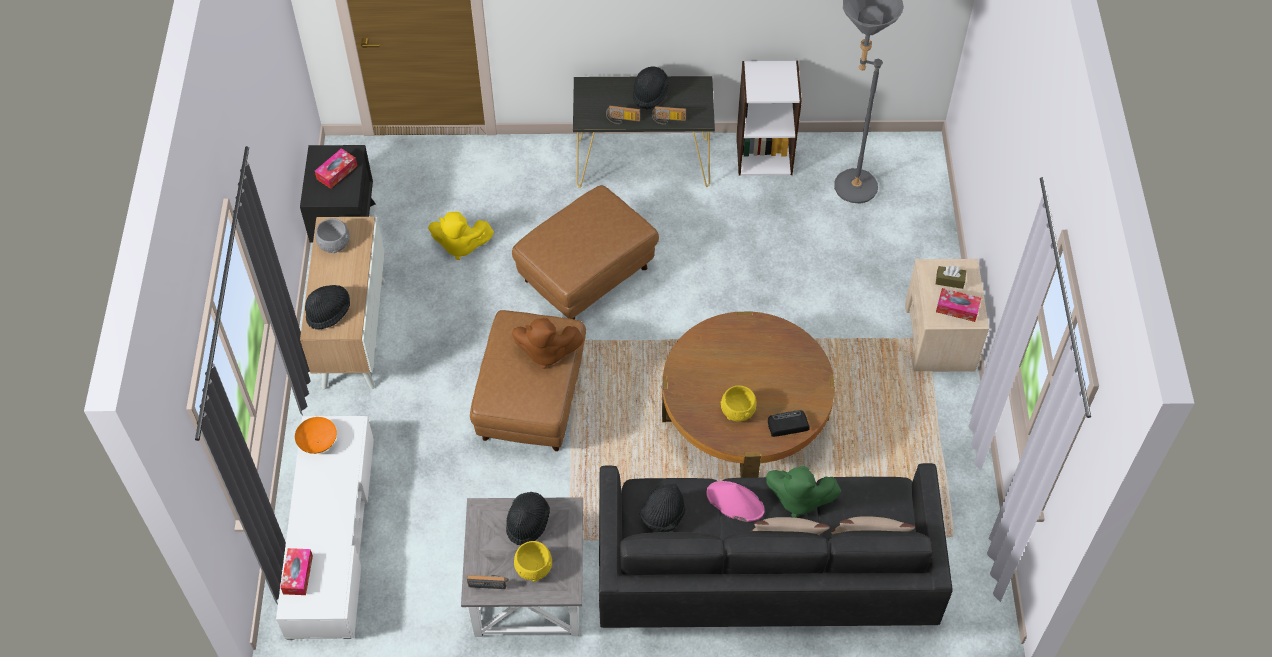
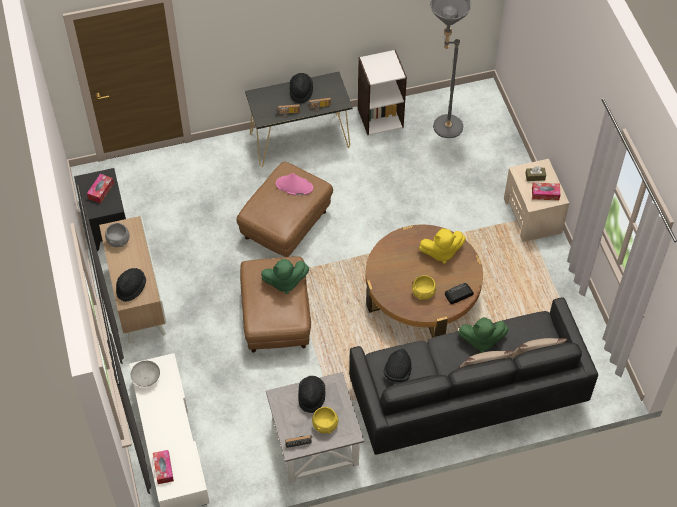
camera: 15 degrees left, 0 degrees up
(318, 443) = (147, 378): orange bowl -> grey bowl
(460, 245) = (192, 224): yellow plush toy -> yellow plush toy (441, 252)
(546, 352) = (284, 282): brown plush toy -> green plush toy
(734, 502) = (441, 352): pink hat -> pink hat (294, 186)

